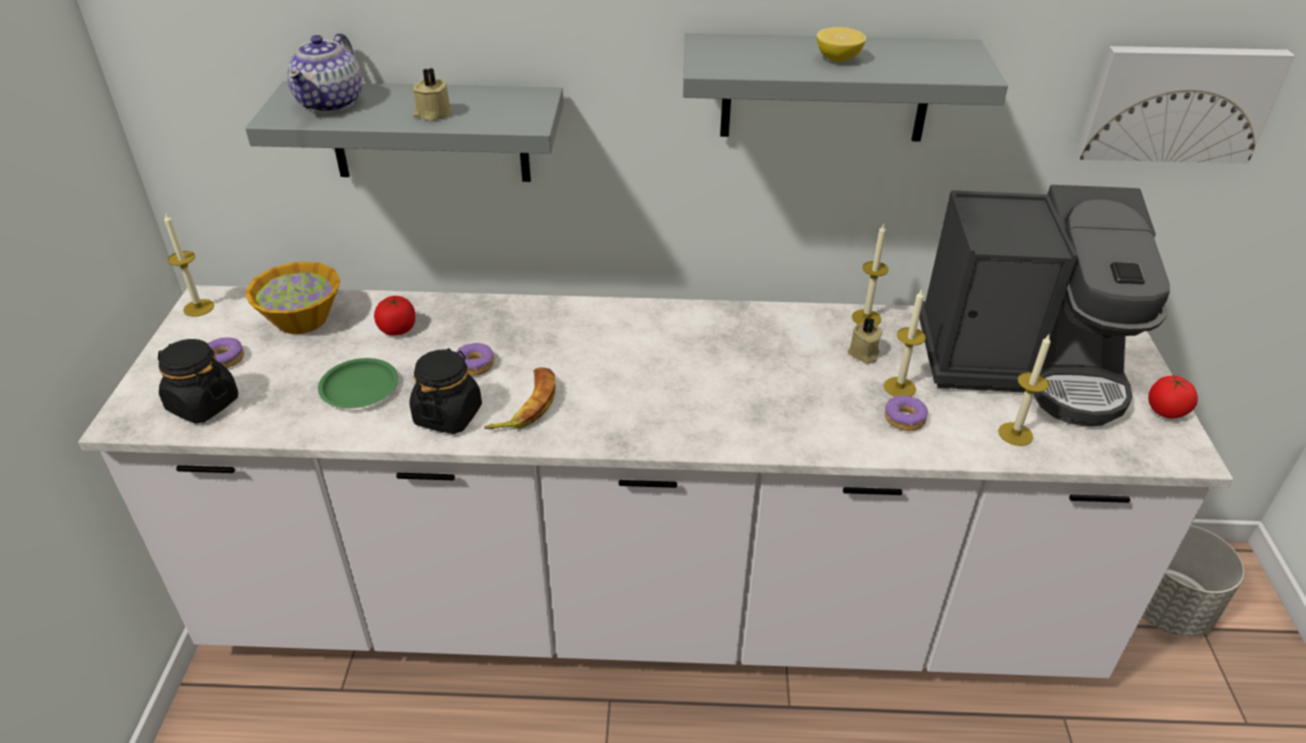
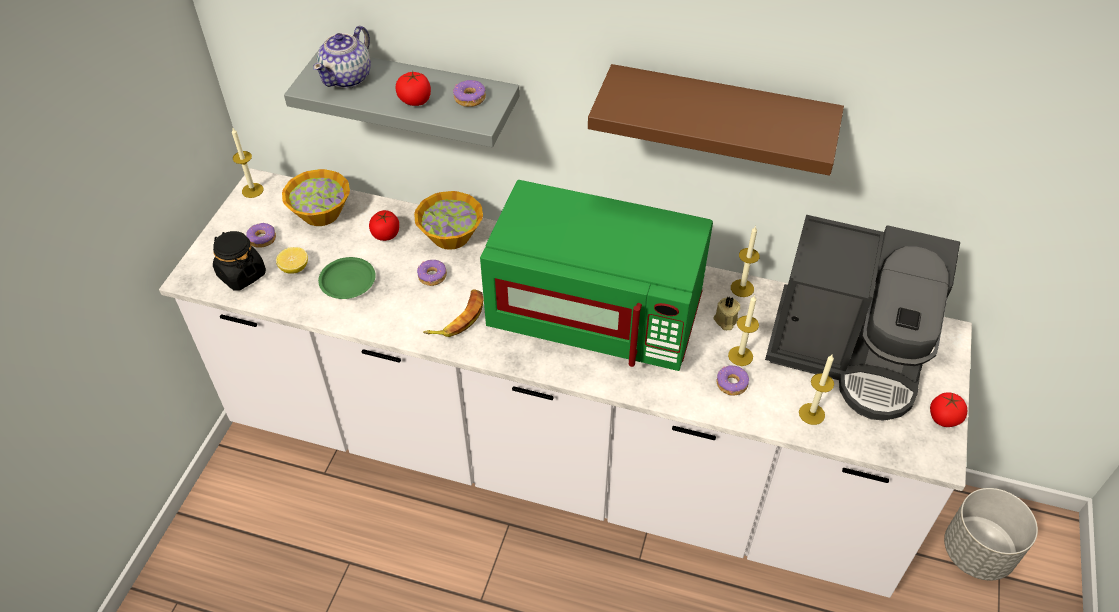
camera: 15 degrees right, 10 degrees up
(432, 114) = (415, 100): beige candle -> tomato
(448, 415) = (402, 315): black jar -> none
(485, 318) = (451, 235): none -> bowl
(505, 105) = (470, 98): none -> donut
(704, 372) = (596, 314): none -> green microwave
(826, 88) = (719, 118): grey shelf -> brown shelf
(838, 58) = (715, 112): lemon -> lemon (294, 268)
(1177, 102) = (1009, 176): picture -> none

